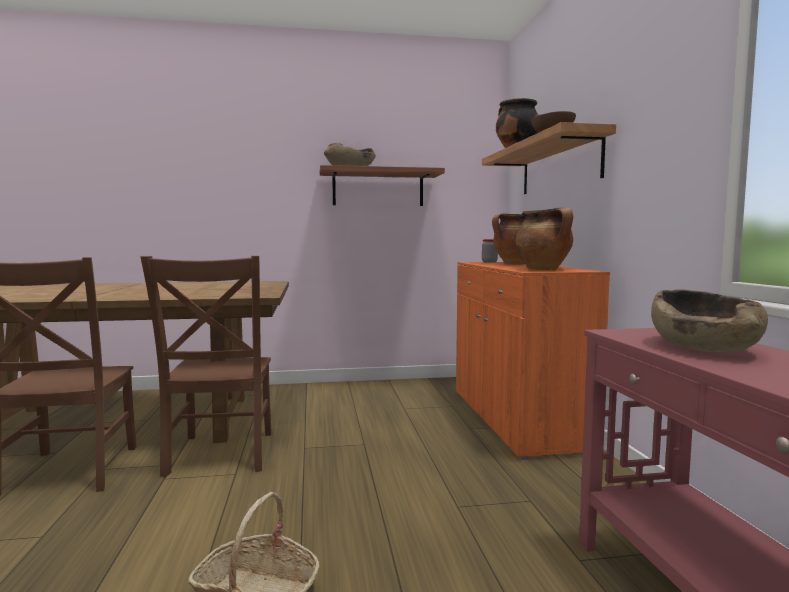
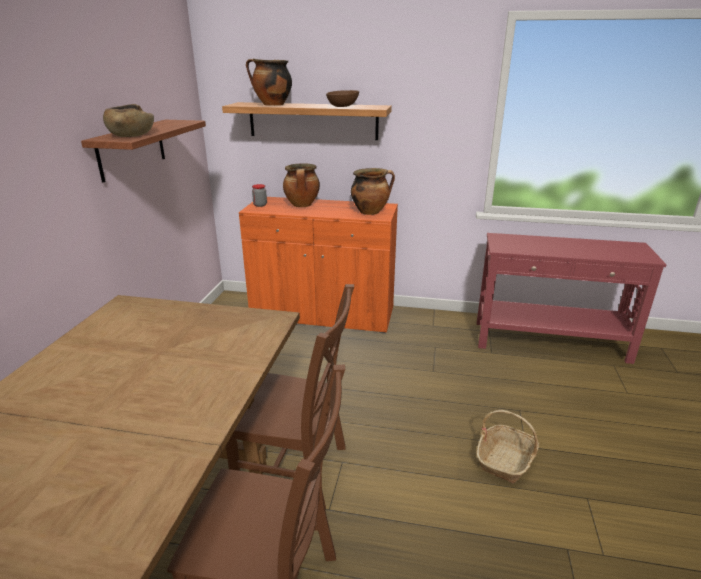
camera: 70 degrees left, 20 degrees up
(703, 347) = (538, 245): brown bowl -> none

